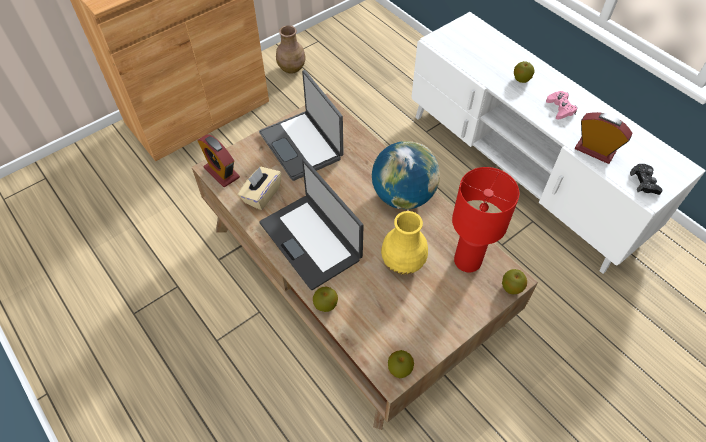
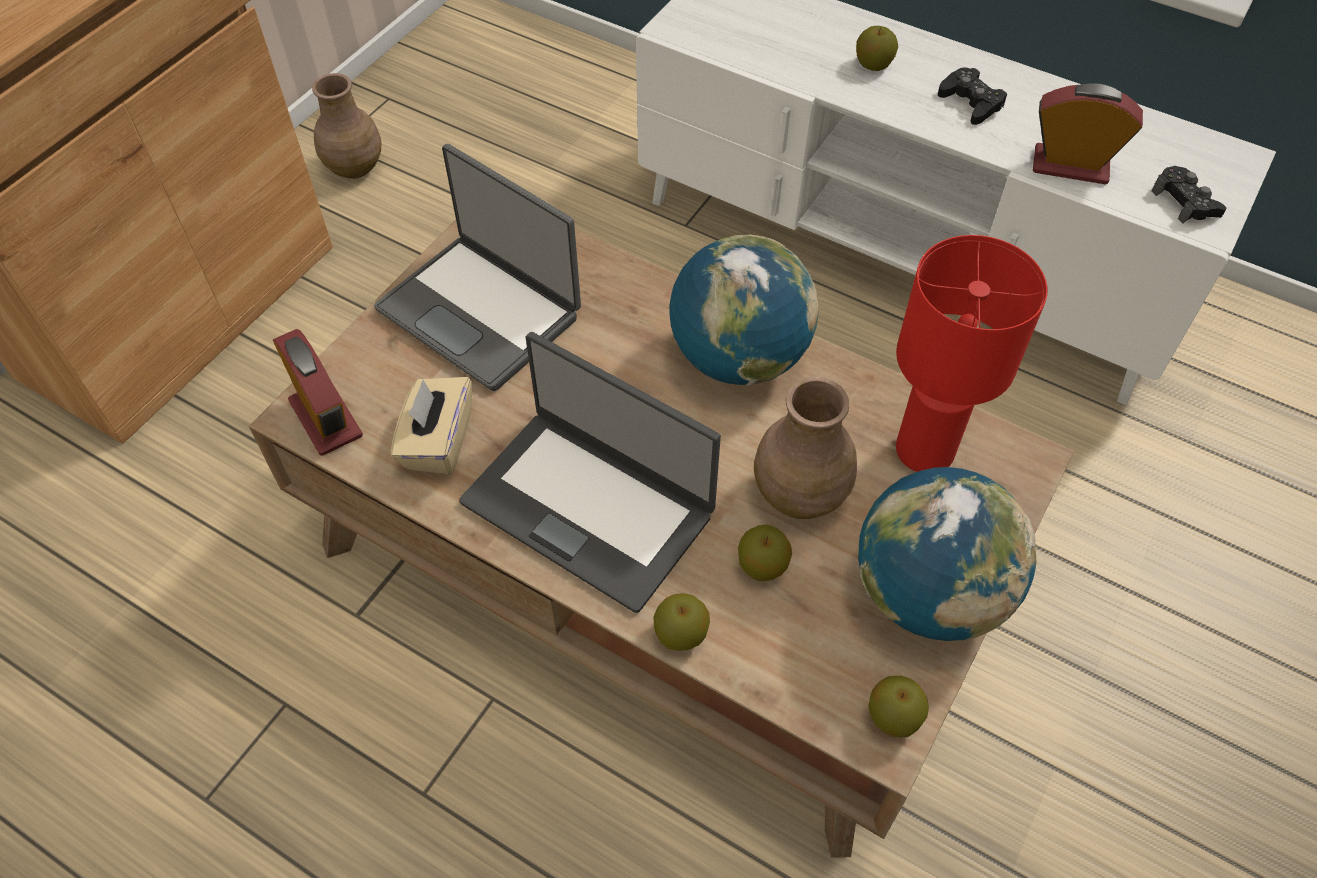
camera: 20 degrees left, 0 degrees up
(221, 172) = (326, 419): alarm clock -> alarm clock turned 150 degrees counterclockwise
(403, 263) = (801, 494): yellow vase -> brown vase
(439, 323) = (928, 594): none -> globe
(511, 288) = (1031, 477): apple -> apple (762, 566)
(560, 108) = (971, 102): pink game controller -> black game controller

